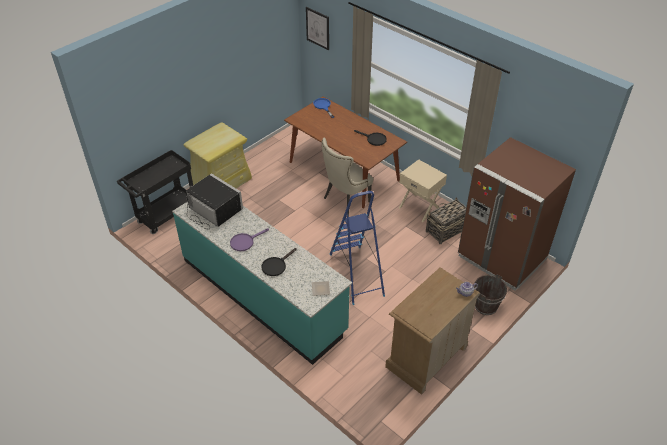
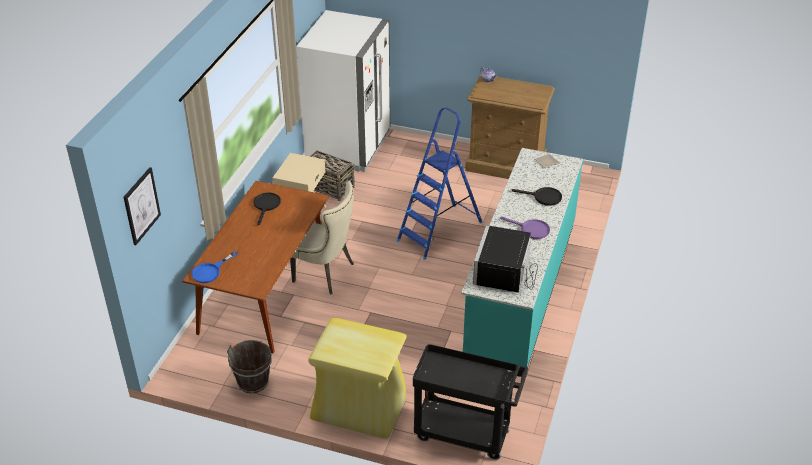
camera: 115 degrees left, 5 degrees down
(485, 306) = (420, 145): brown bucket -> brown bucket (253, 382)
(501, 258) = (348, 146): brown fridge -> white fridge

